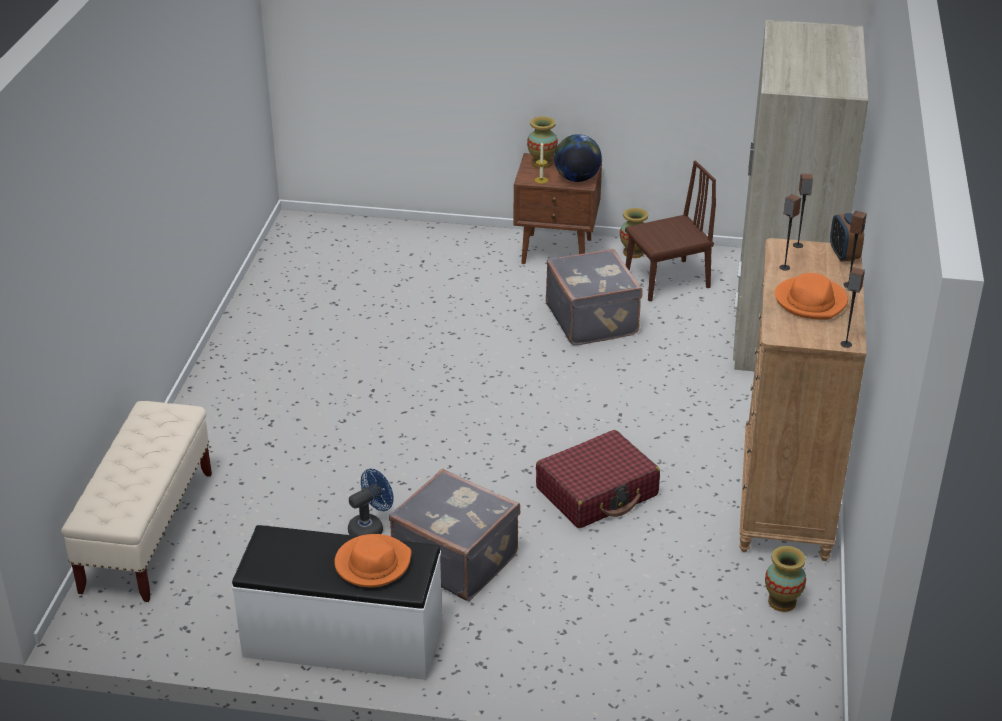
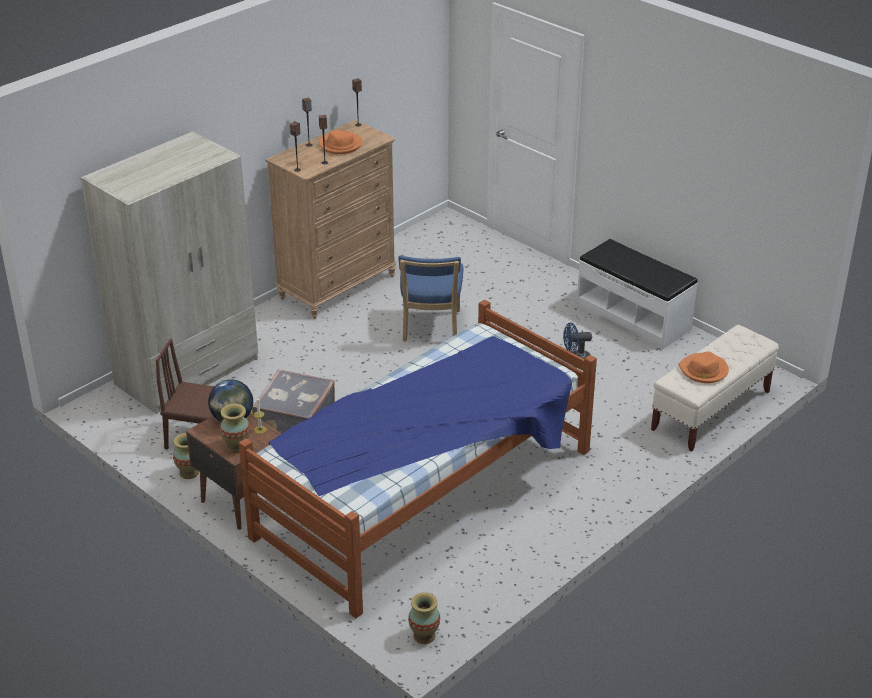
camera: 145 degrees left, 0 degrees up
(372, 564) = (621, 259): orange hat -> orange hat (703, 370)
(399, 318) = (426, 494): none -> bed
(456, 558) = (542, 328): grey suitcase -> none
(597, 492) = (430, 328): red suitcase -> blue chair
(782, 602) = (404, 252): vase -> vase (424, 636)
(844, 255) = (283, 157): alarm clock -> none

